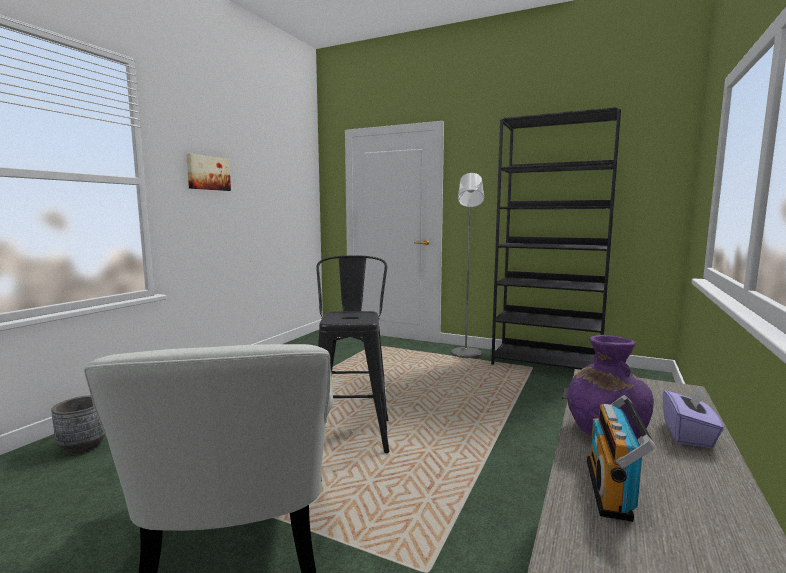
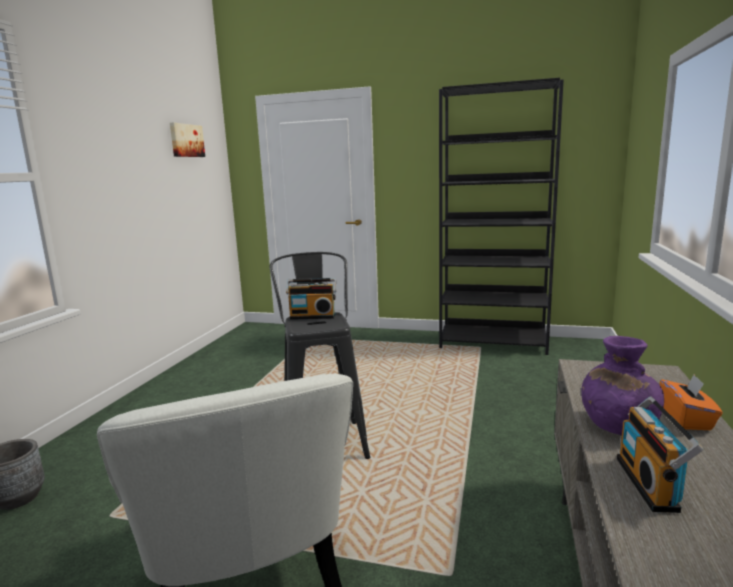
camera: 10 degrees left, 5 degrees up
(208, 173) = (109, 158): picture -> picture (186, 140)
(349, 312) = (313, 316): none -> radio
(466, 356) = (411, 341): grey floor lamp -> none
(688, 435) = (686, 419): purple tissue box -> orange tissue box

